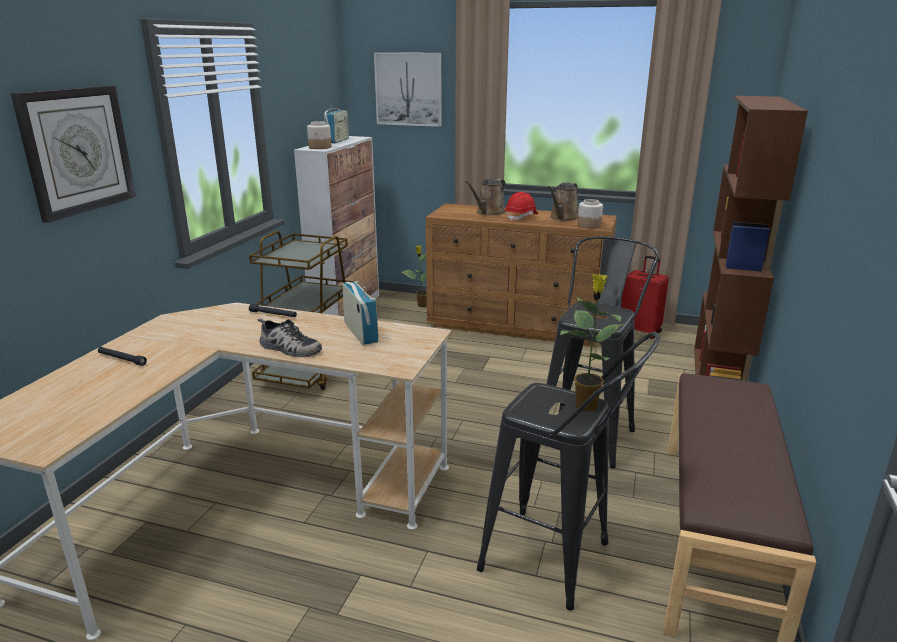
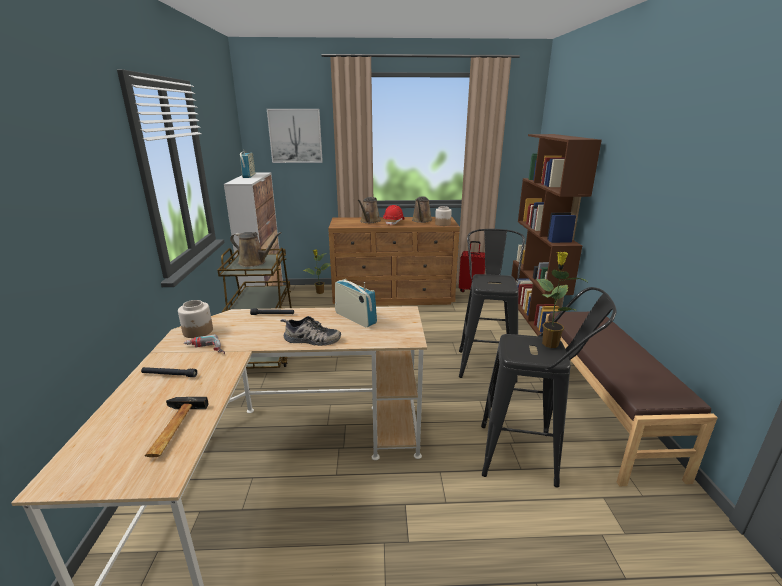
camera: 20 degrees left, 0 degrees up
(77, 151) = (85, 189): wall clock -> none
(83, 409) = (171, 429): none -> hammer
(173, 341) = (204, 350): none -> power drill
(301, 252) = (254, 262): none -> brown watering can
(320, 147) = (243, 181): jar -> jar (198, 331)

